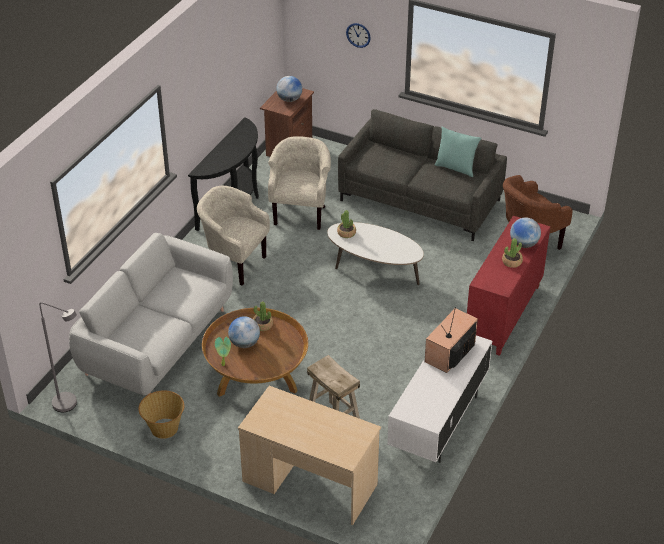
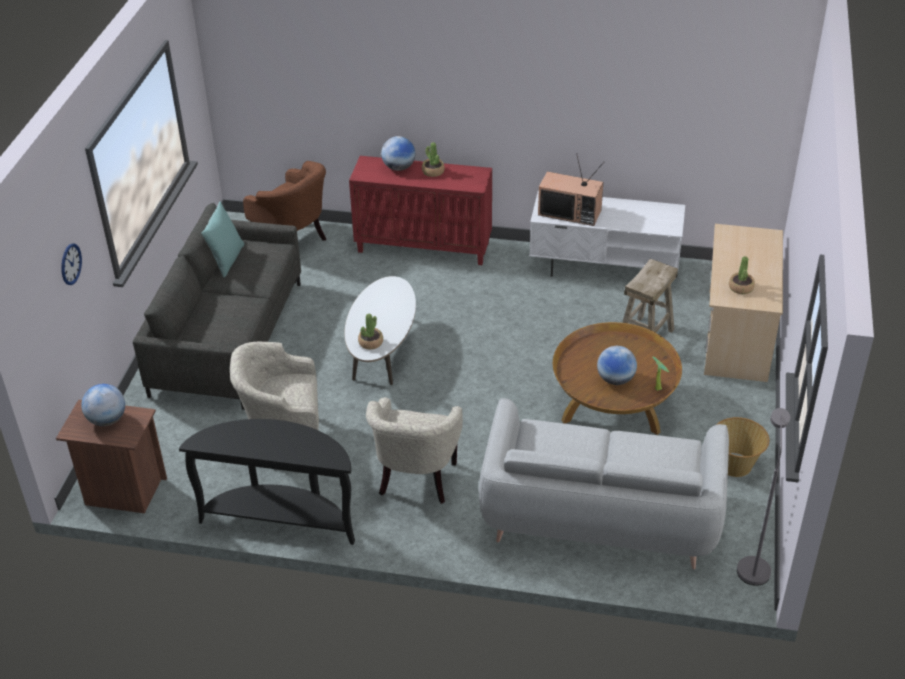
camera: 105 degrees left, 0 degrees up
(262, 325) = (576, 372): potted plant -> potted plant (741, 287)

